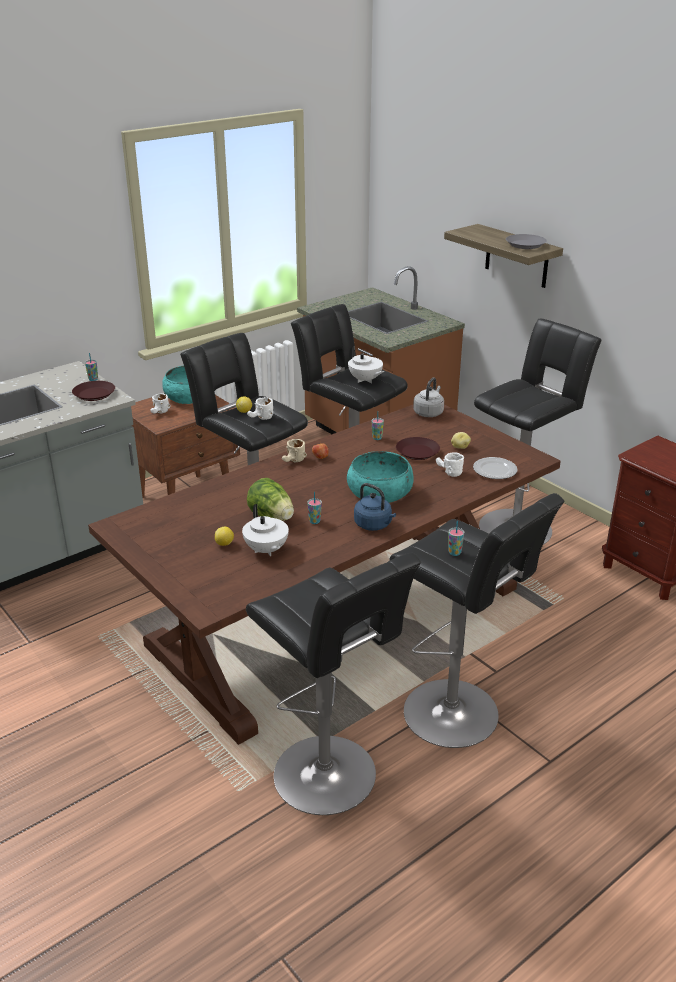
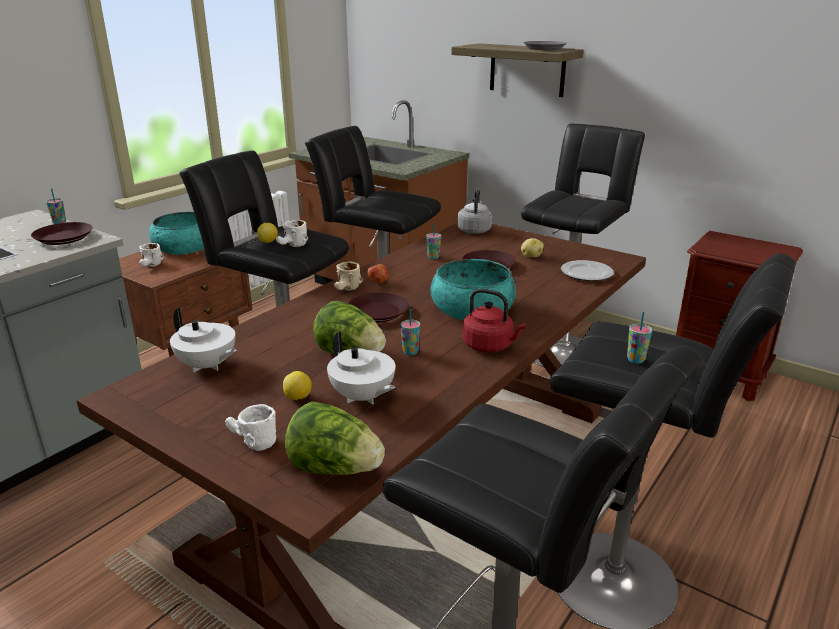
camera: 15 degrees left, 5 degrees down
(229, 593) = (335, 469): none -> lettuce
(307, 485) = (378, 312): none -> brown plate
(365, 380) = (395, 203): white teapot -> white teapot (207, 366)
(374, 525) = (490, 346): blue kettle -> red kettle
(448, 472) = (536, 280): white mug -> white mug (250, 442)

